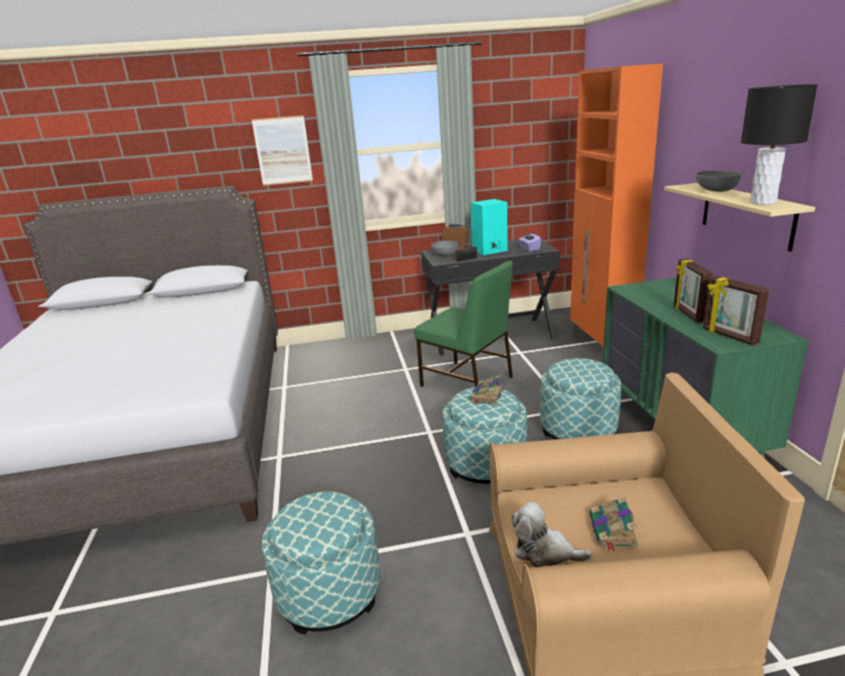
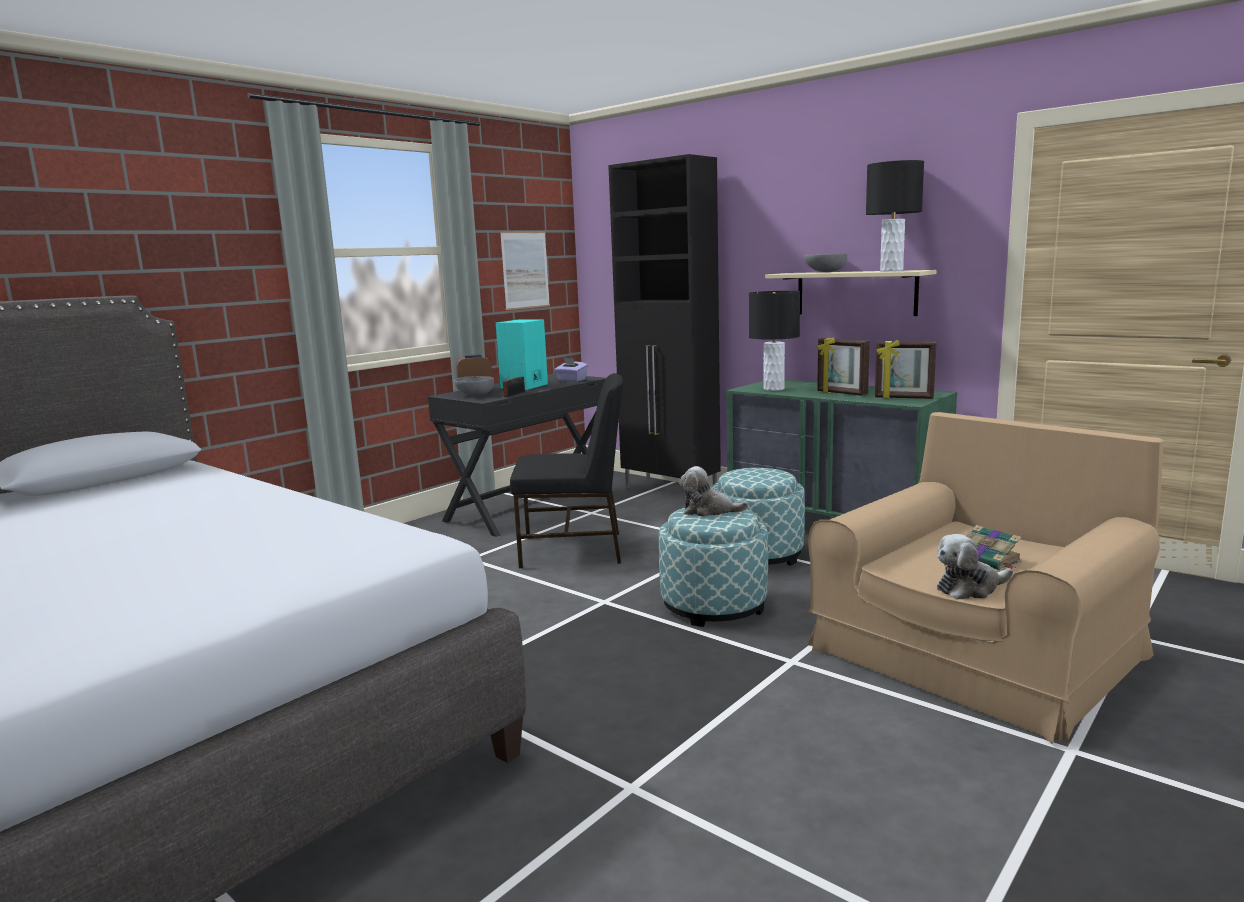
camera: 40 degrees left, 10 degrees down
(283, 150) = (214, 242): picture -> picture (525, 270)
(329, 593) = (738, 768): ottoman -> none
(467, 382) = (574, 550): green chair -> black chair
(486, 396) = (709, 511): book -> plush toy
(601, 346) = (671, 490): orange cabinet -> black cabinet
(646, 293) = (774, 389): none -> black table lamp

